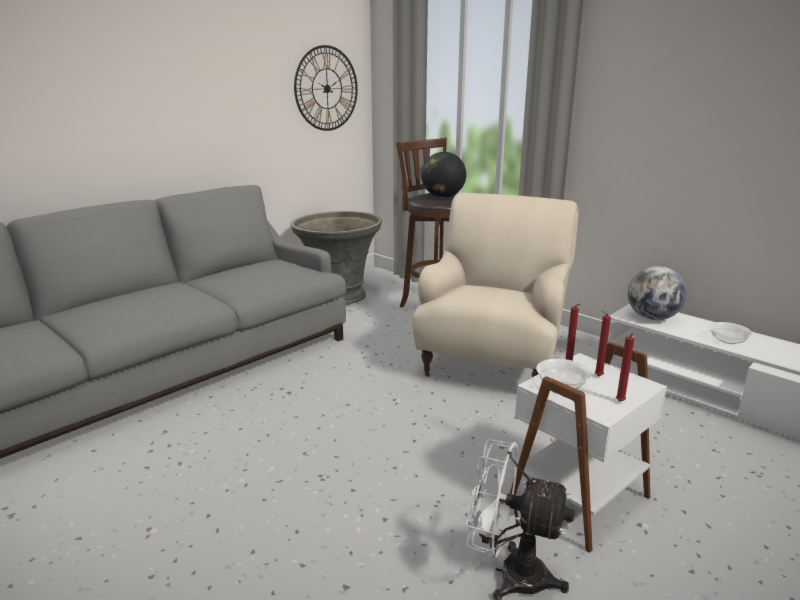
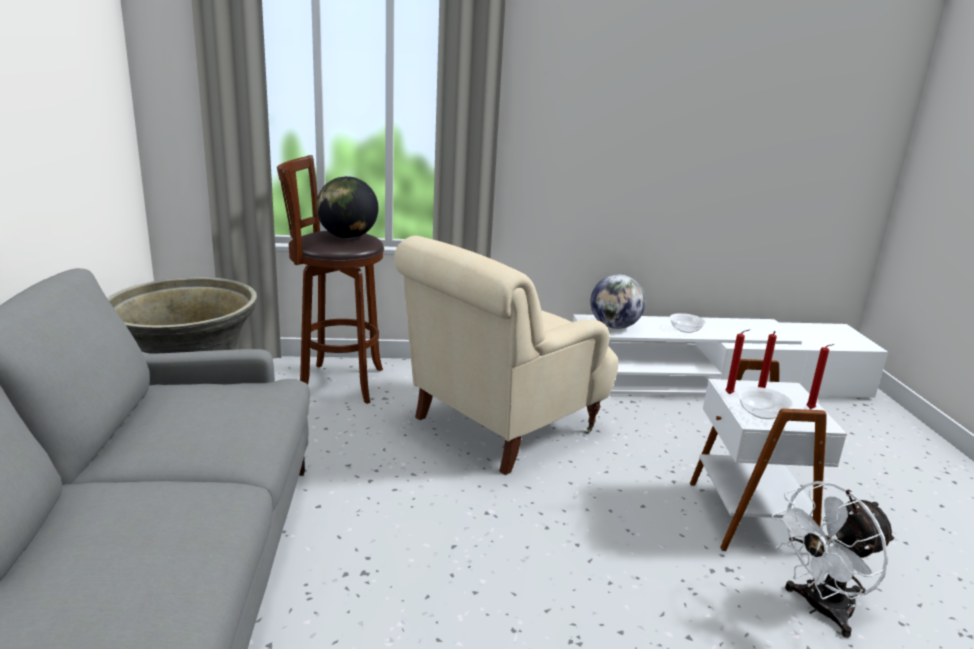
camera: 50 degrees left, 0 degrees up
(326, 88) = (93, 85): wall clock -> none
(493, 363) = (501, 426): beige armchair -> beige armchair turned 105 degrees counterclockwise

